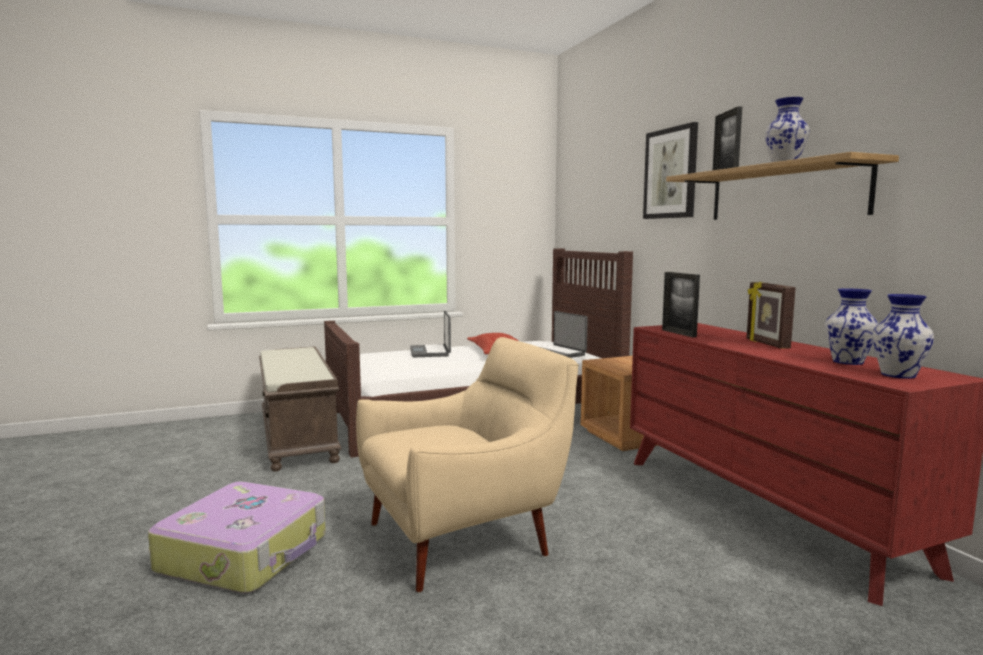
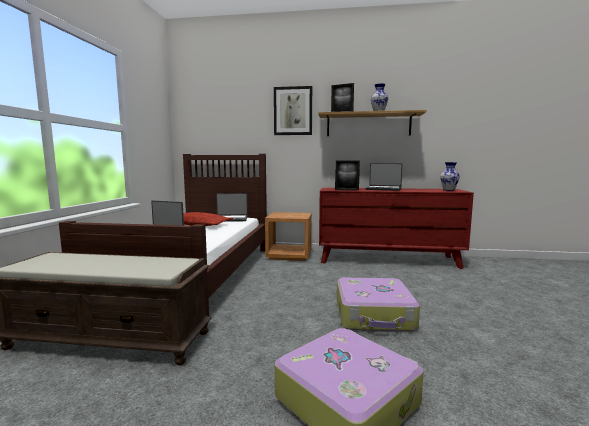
camera: 60 degrees left, 0 degrees up
(465, 537) = (374, 315): beige armchair -> suitcase
(766, 344) = (383, 189): picture frame -> laptop
(849, 362) = (425, 189): vase -> none

